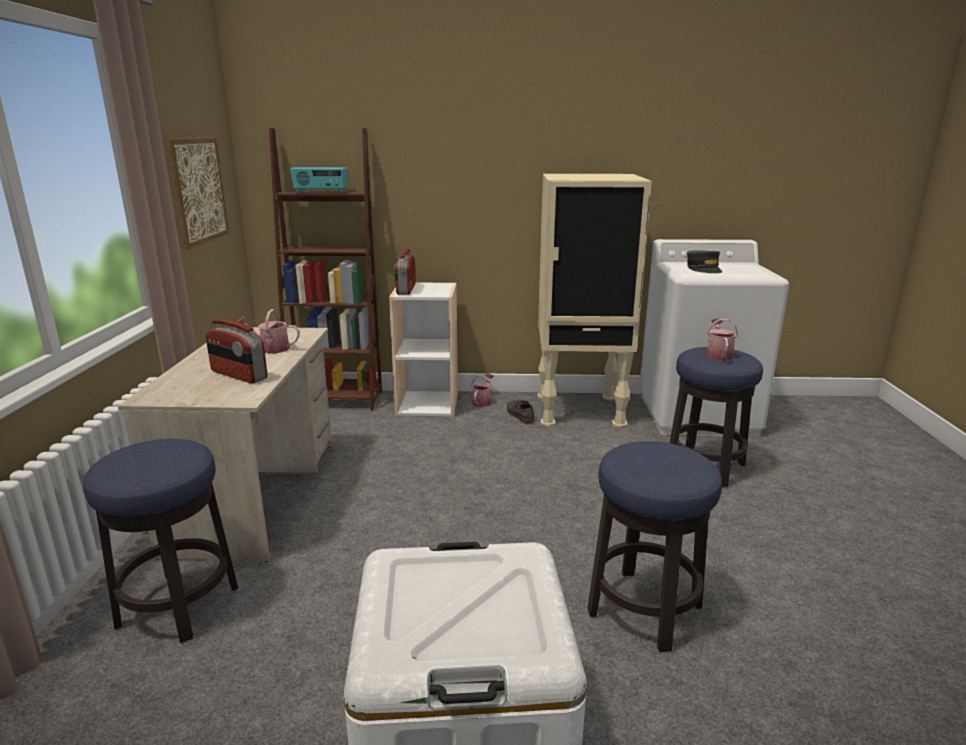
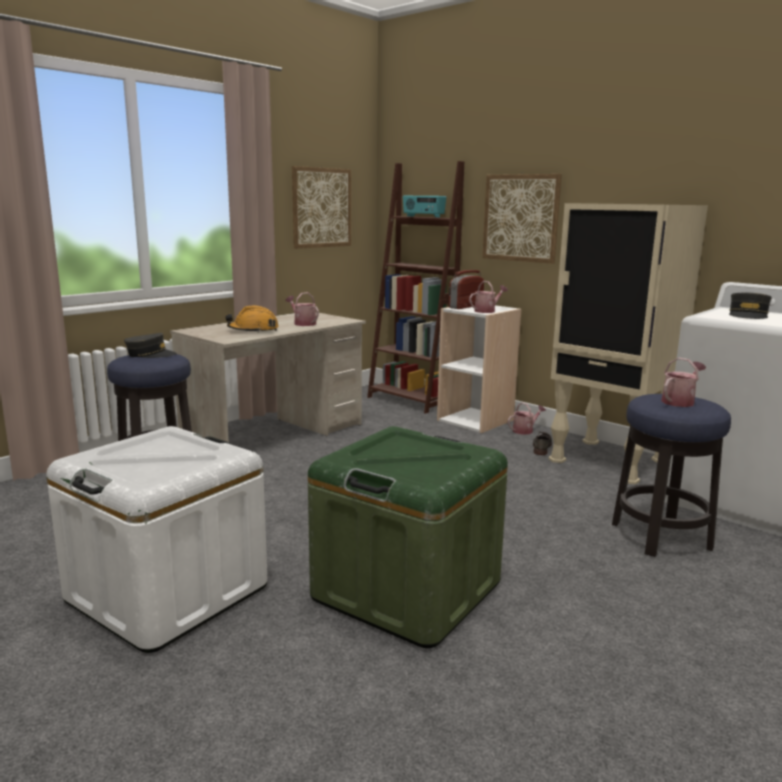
camera: 40 degrees right, 5 degrees down
(138, 452) = (150, 354): none -> grey cap
(238, 375) = (253, 330): radio -> orange hard hat
(438, 292) = (487, 311): none -> watering can
(444, 188) = (520, 217): none -> picture
(644, 610) = (407, 590): stool -> green storage box

